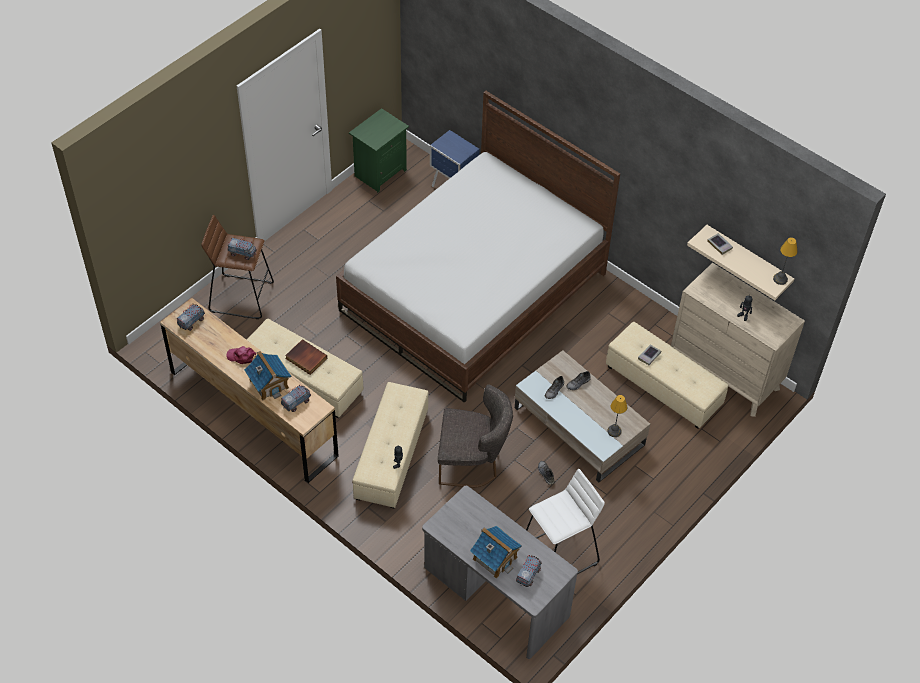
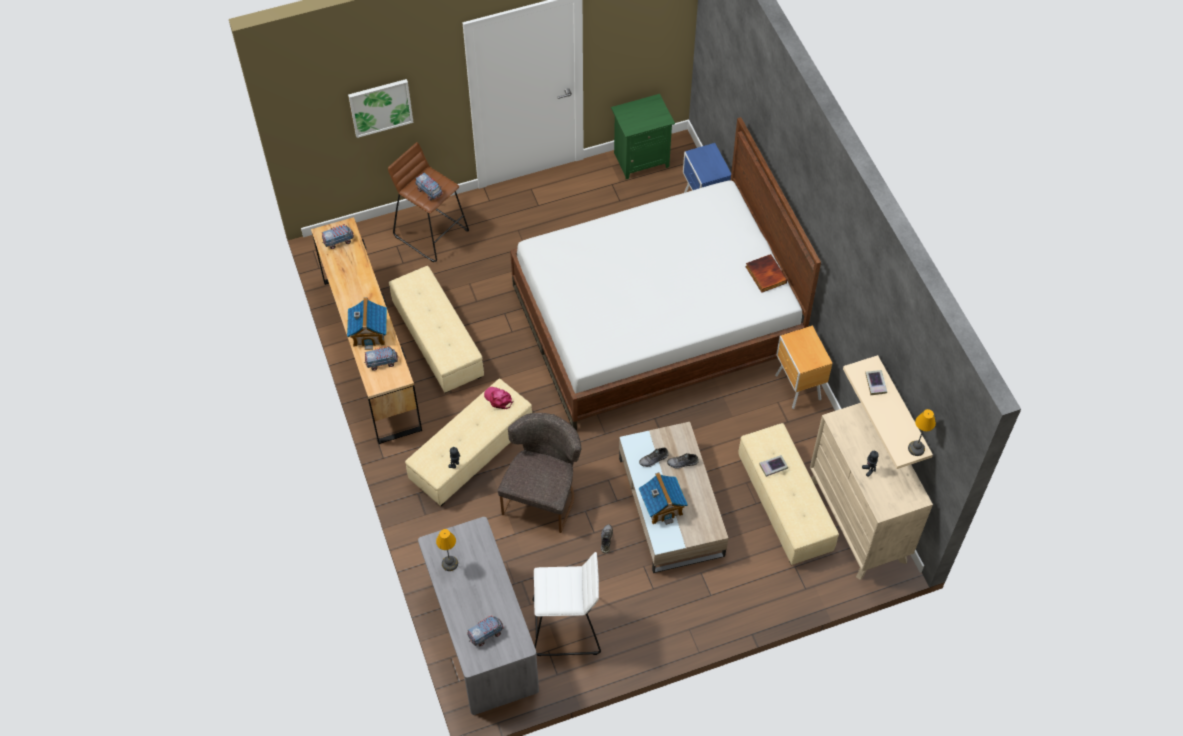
camera: 30 degrees right, 5 degrees up
(181, 189) = (380, 107): none -> picture
(242, 356) = (361, 295): pink cap -> pink cap (498, 399)
(305, 359) = (436, 321): book -> book (765, 275)
(472, 463) = (543, 495): grey chair -> grey chair turned 105 degrees counterclockwise
(495, 558) = (465, 602): toy house -> toy house (662, 506)
(614, 431) = (687, 529): table lamp -> table lamp (450, 563)
(616, 297) = (797, 388): none -> brown nightstand

